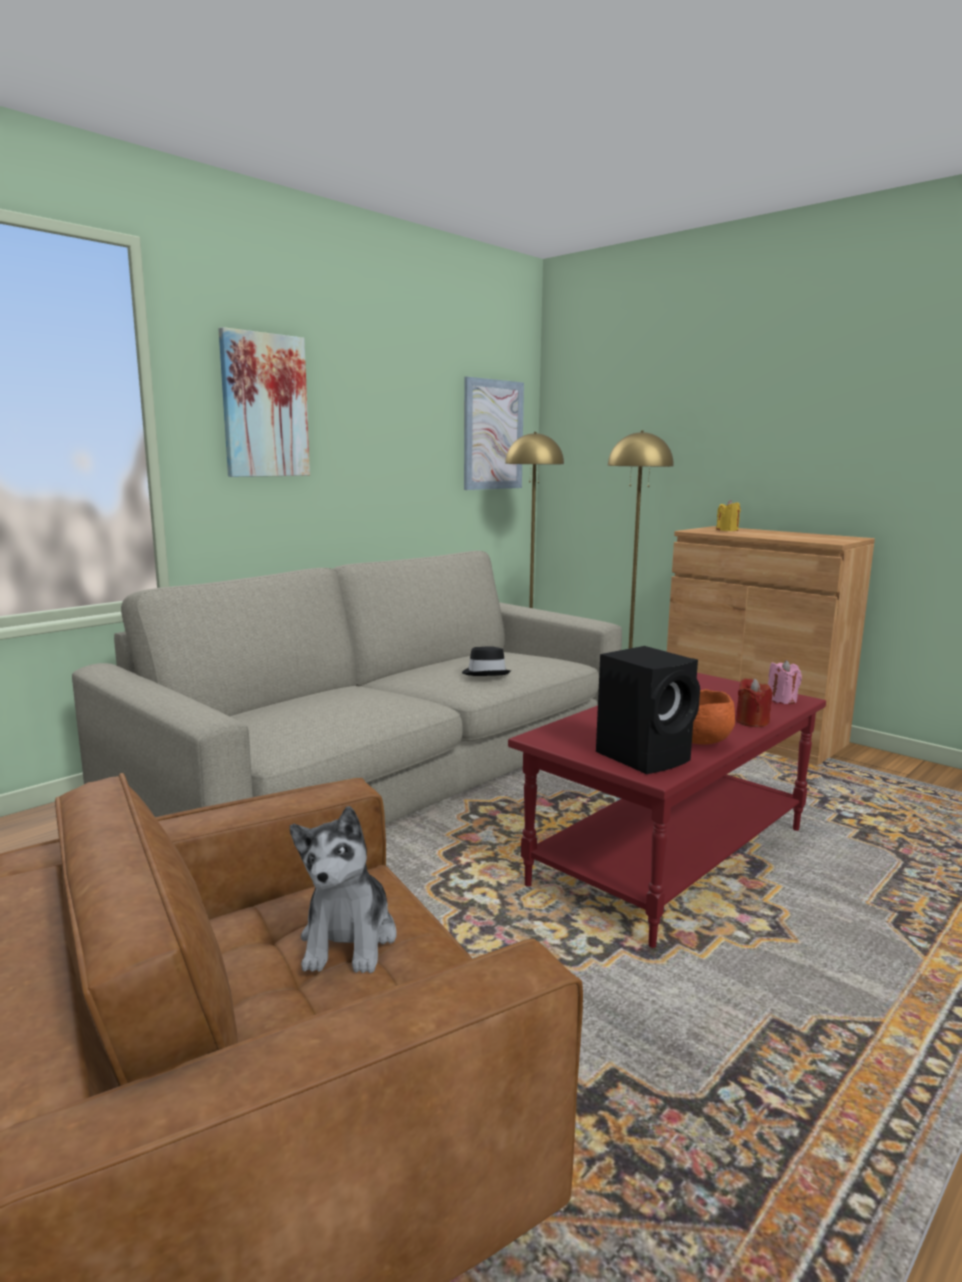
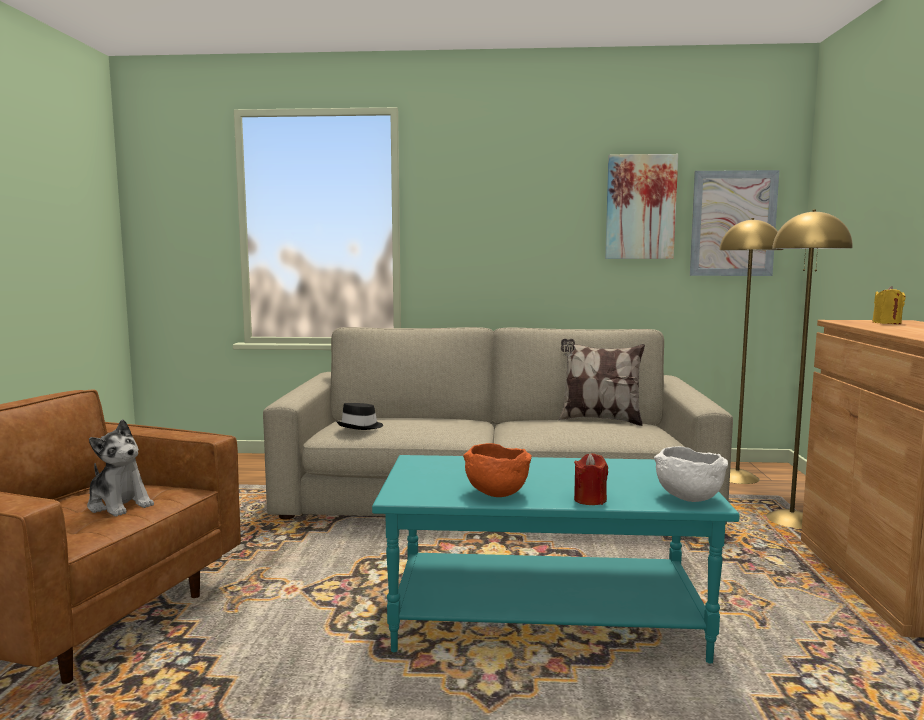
camera: 50 degrees right, 5 degrees down
(264, 406) = (481, 208): picture -> picture (640, 207)
(349, 939) = (119, 504): plush toy -> plush toy turned 105 degrees counterclockwise
(469, 656) = (599, 420): none -> pillow
(486, 673) = (556, 428): black hat -> black hat (361, 427)
(645, 756) = (430, 488): black speaker -> none
(669, 855) = (546, 618): red coffee table -> turquoise coffee table
(781, 700) = (687, 498): pink candle -> white bowl

